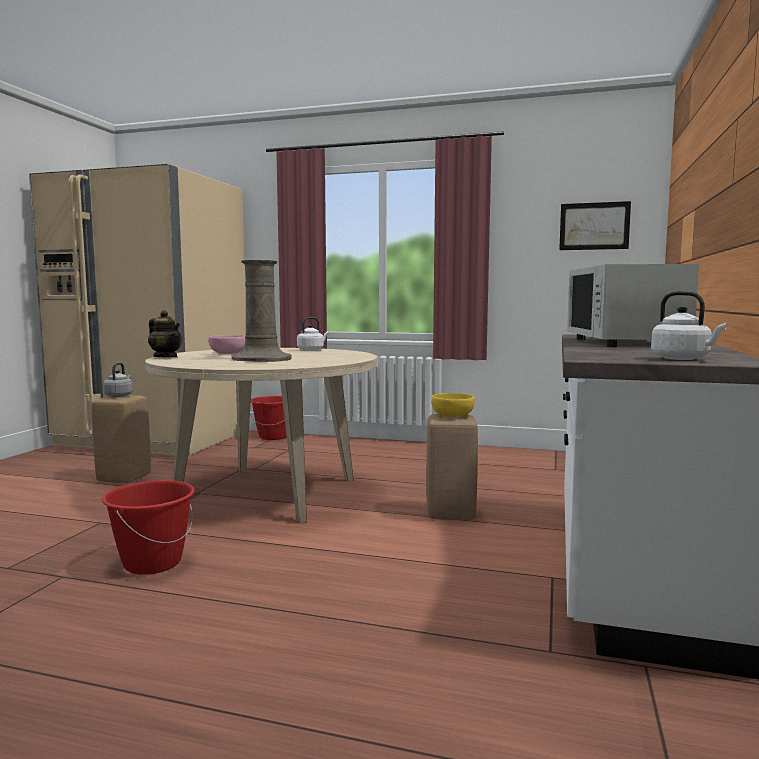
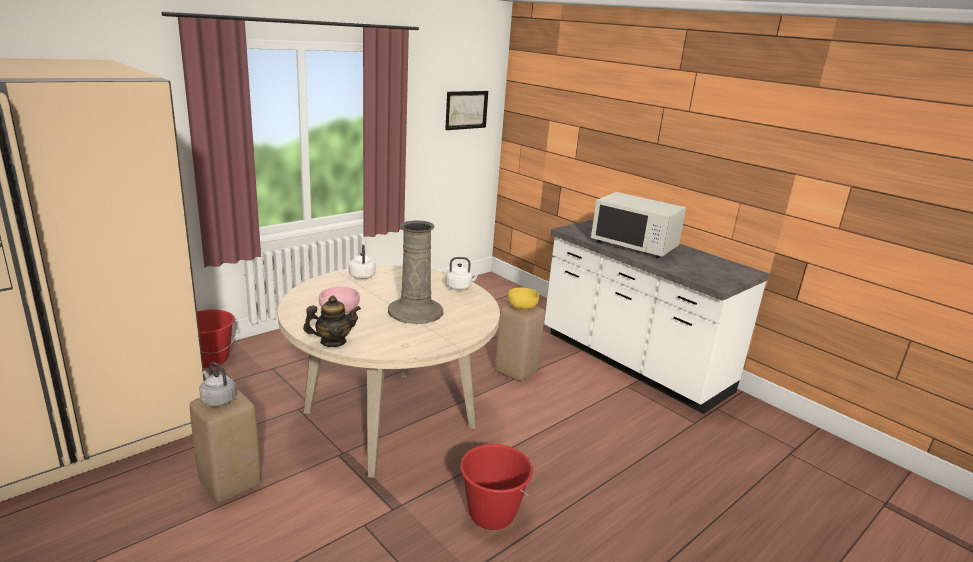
camera: 60 degrees left, 15 degrees up
(683, 359) = (730, 273): white kettle -> white kettle (460, 287)

